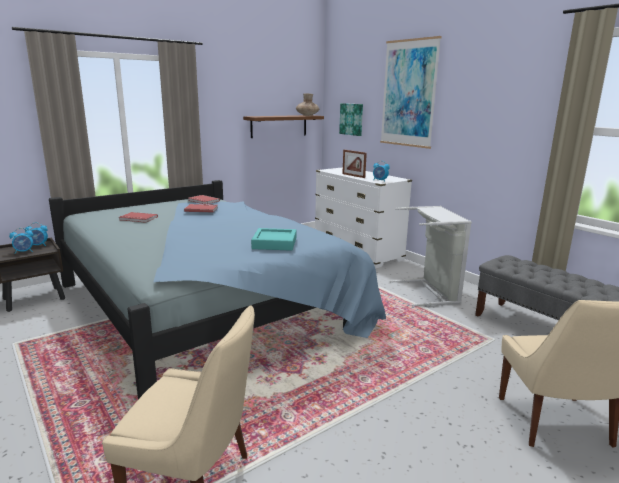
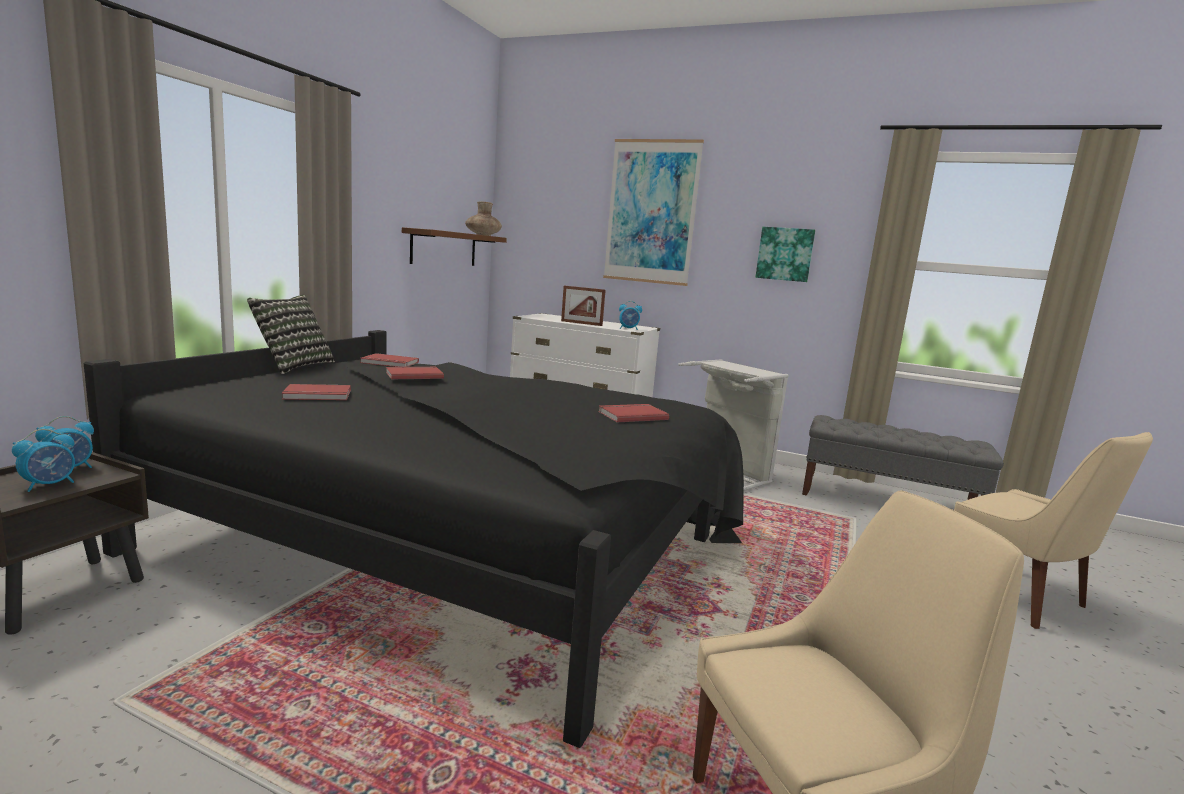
camera: 30 degrees left, 5 degrees down
(159, 200) = (293, 366): none -> pillow
(208, 306) = (461, 541): blue bed -> black bed
(274, 243) = (631, 415): turquoise tray -> red book
(352, 119) = (549, 244): picture -> picture (785, 254)

